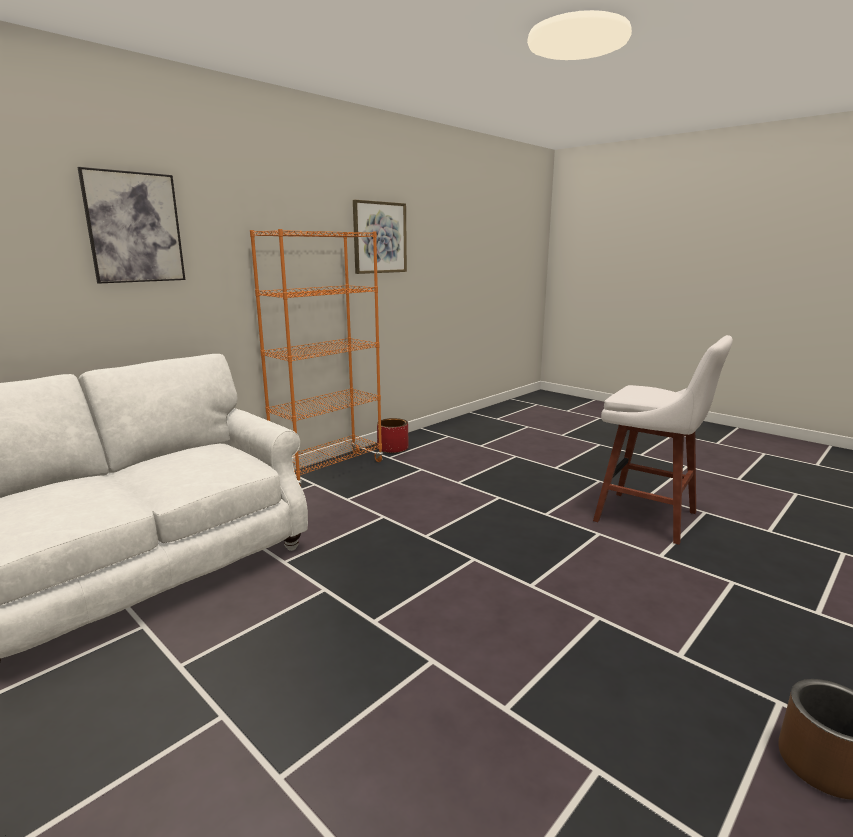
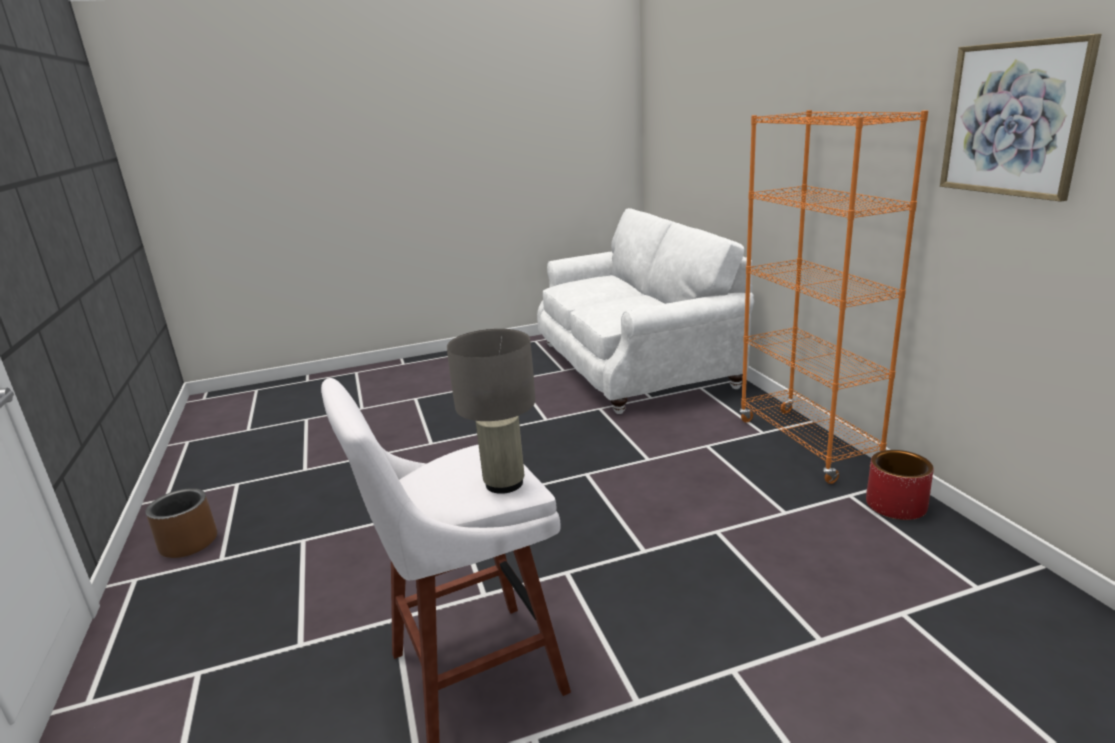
camera: 120 degrees right, 5 degrees up
(134, 228) = (741, 110): picture -> none
(641, 387) = (503, 484): none -> grey table lamp

